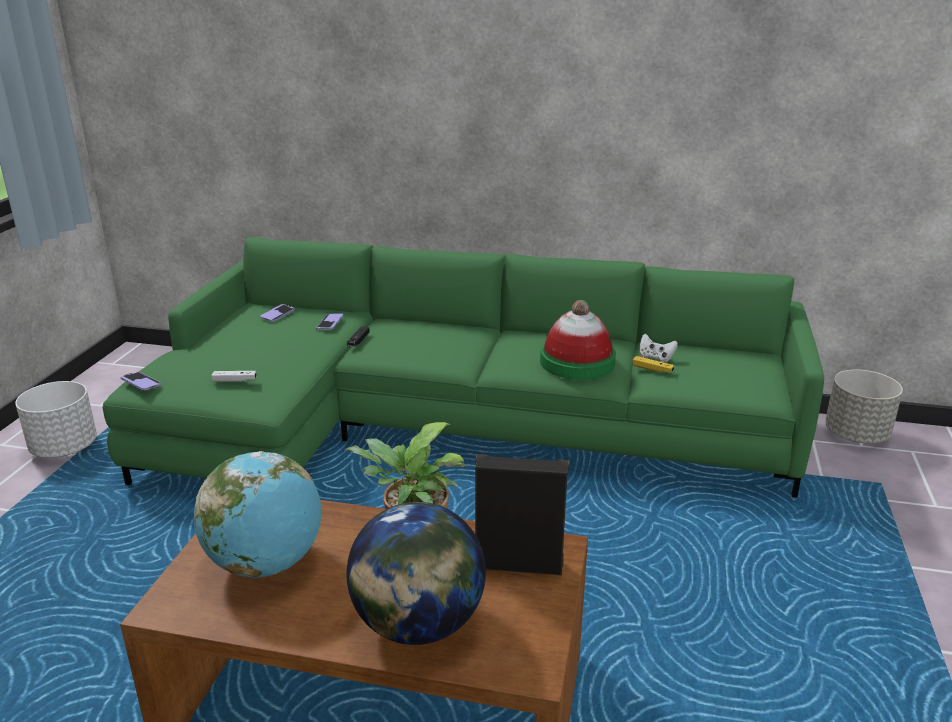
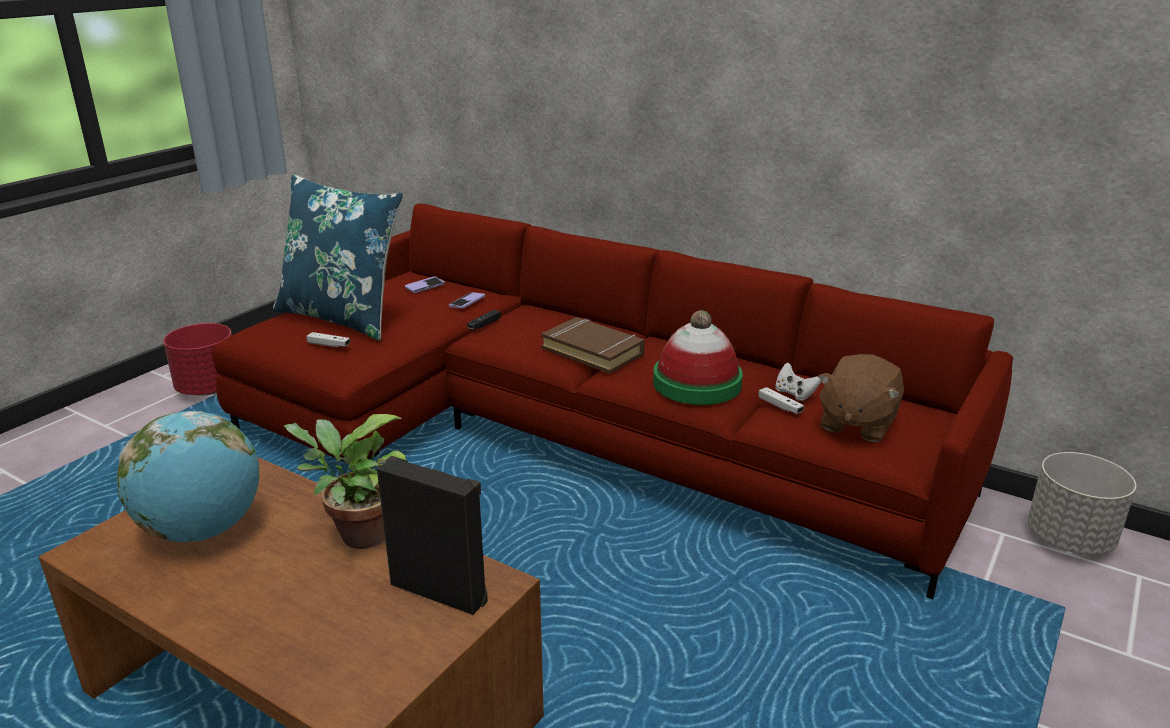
camera: 20 degrees right, 0 degrees up
(65, 448) = (209, 388): white planter -> red planter
(141, 382) = (249, 333): phone -> none
(224, 353) = (342, 317): none -> blue pillow
(418, 625) = (286, 629): globe -> none
(451, 428) = (574, 436): green sofa -> red sofa
(473, 349) = (593, 351): none -> brown book
(652, 369) = (780, 406): yellow game controller -> white game controller
(716, 373) = (856, 423): none -> brown plush toy

